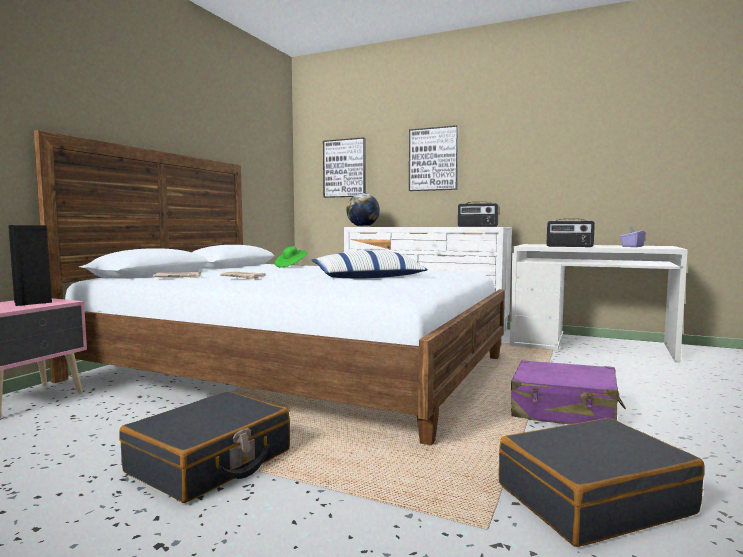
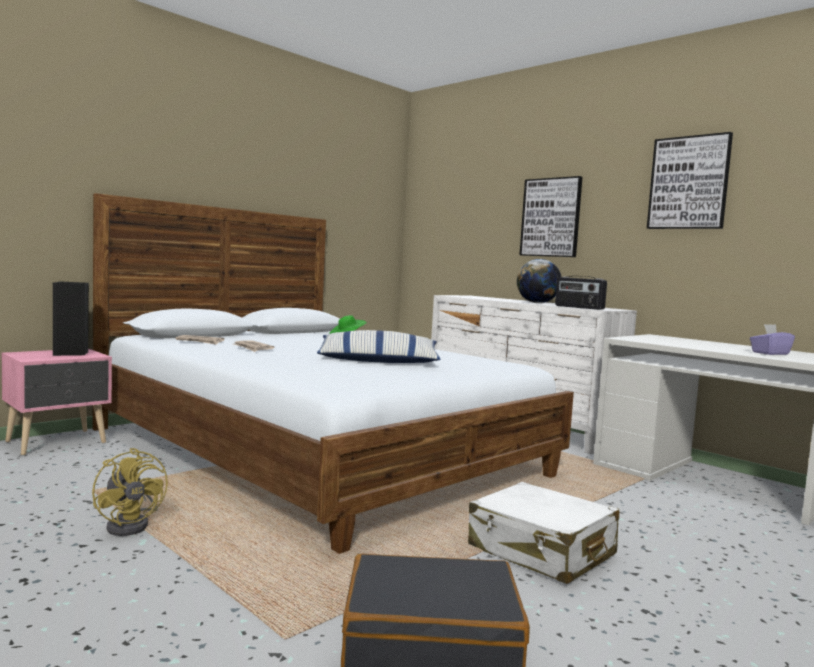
camera: 20 degrees right, 0 degrees up
(210, 462) = (132, 525): black suitcase -> yellow fan
(345, 168) = (455, 223): picture -> picture (689, 183)
(363, 226) = (458, 296): globe -> globe (537, 303)
(564, 411) = (541, 551): purple suitcase -> white suitcase
(569, 246) = (677, 345): radio -> none

